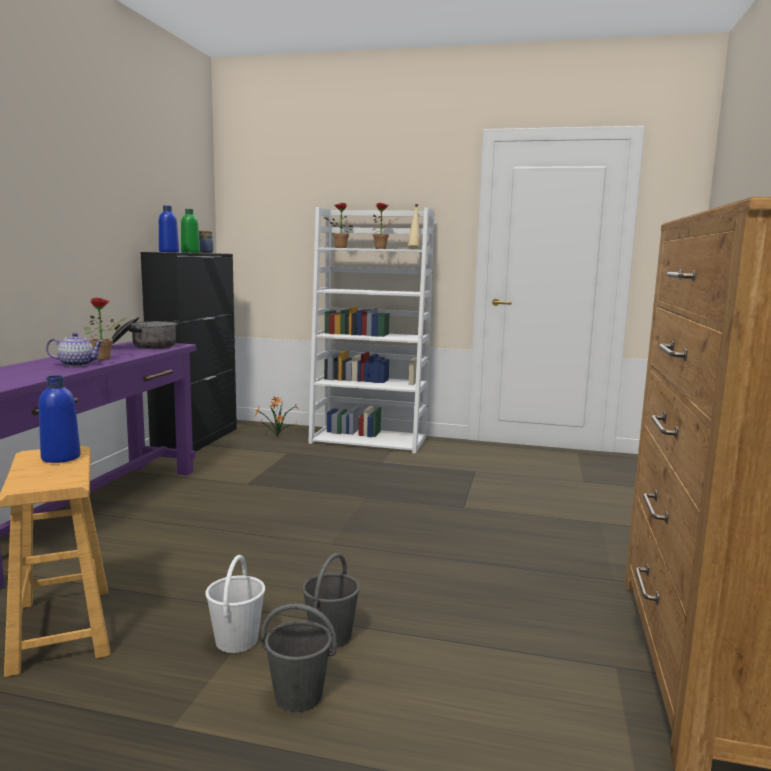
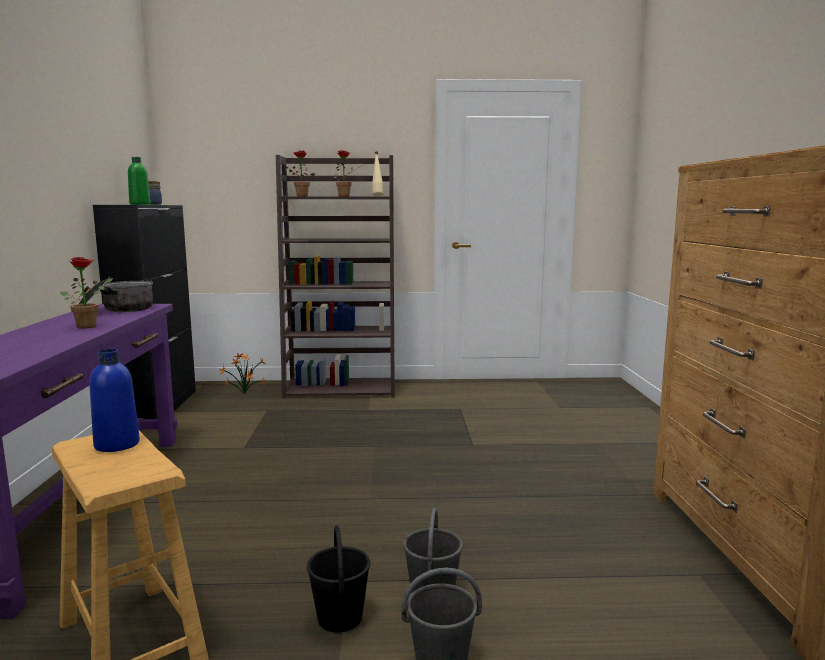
camera: 15 degrees left, 0 degrees up
(77, 364) = (65, 335): teapot -> none
(169, 252) = (122, 204): blue bottle -> none
(237, 640) = (340, 617): white bucket -> black bucket
(370, 440) = (342, 389): white bookcase -> brown bookcase

